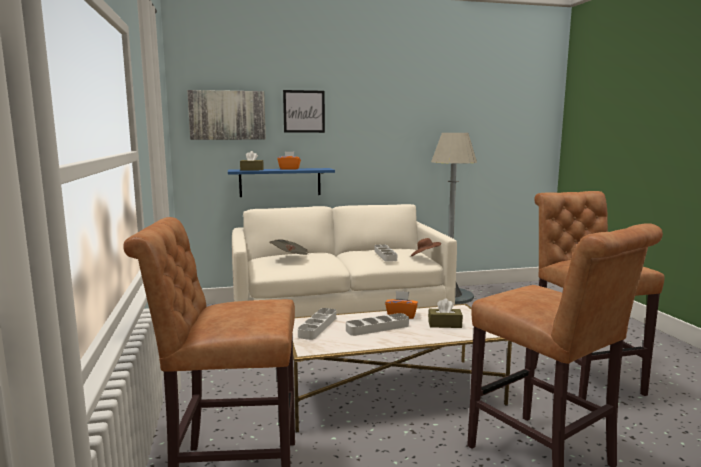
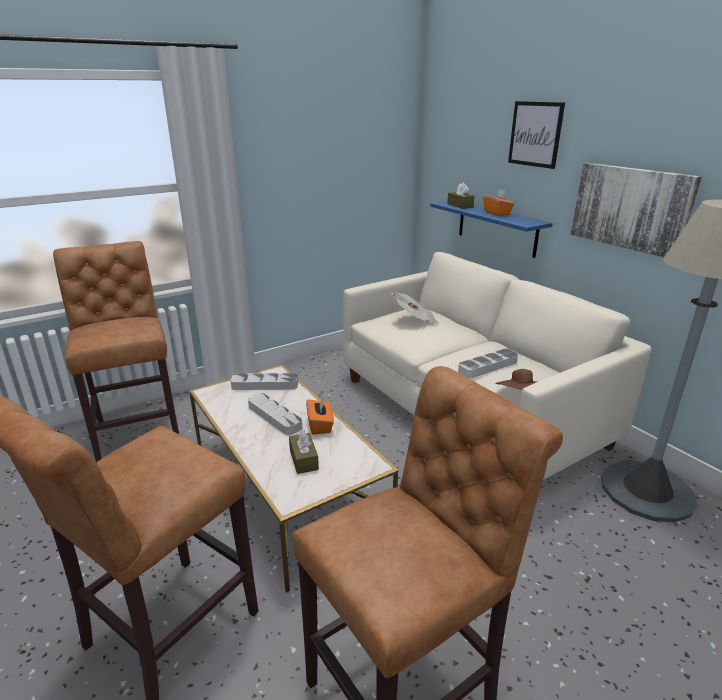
camera: 70 degrees right, 15 degrees up
(227, 115) = (461, 134): picture -> picture (631, 208)

